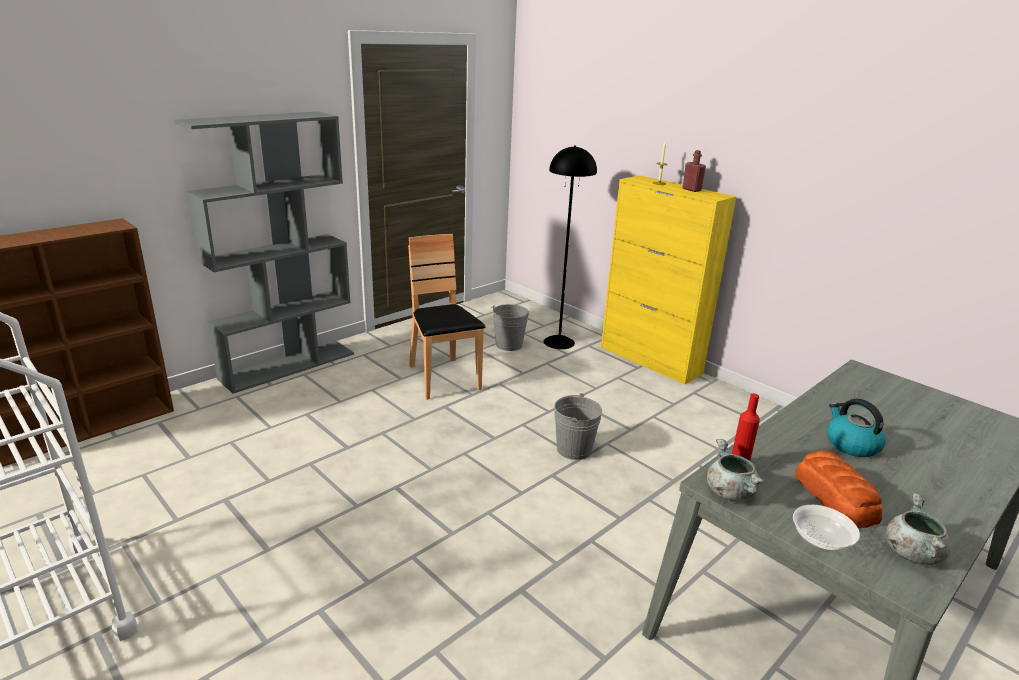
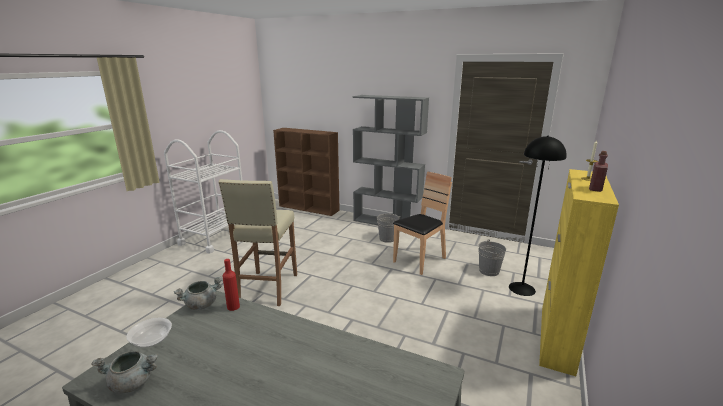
camera: 70 degrees right, 5 degrees down
(401, 549) = (267, 288): none -> beige stool
(574, 449) = (386, 322): grey bucket -> grey bucket (387, 238)
(835, 499) = (197, 348): bread -> none
(851, 444) = (277, 359): kettle -> none

